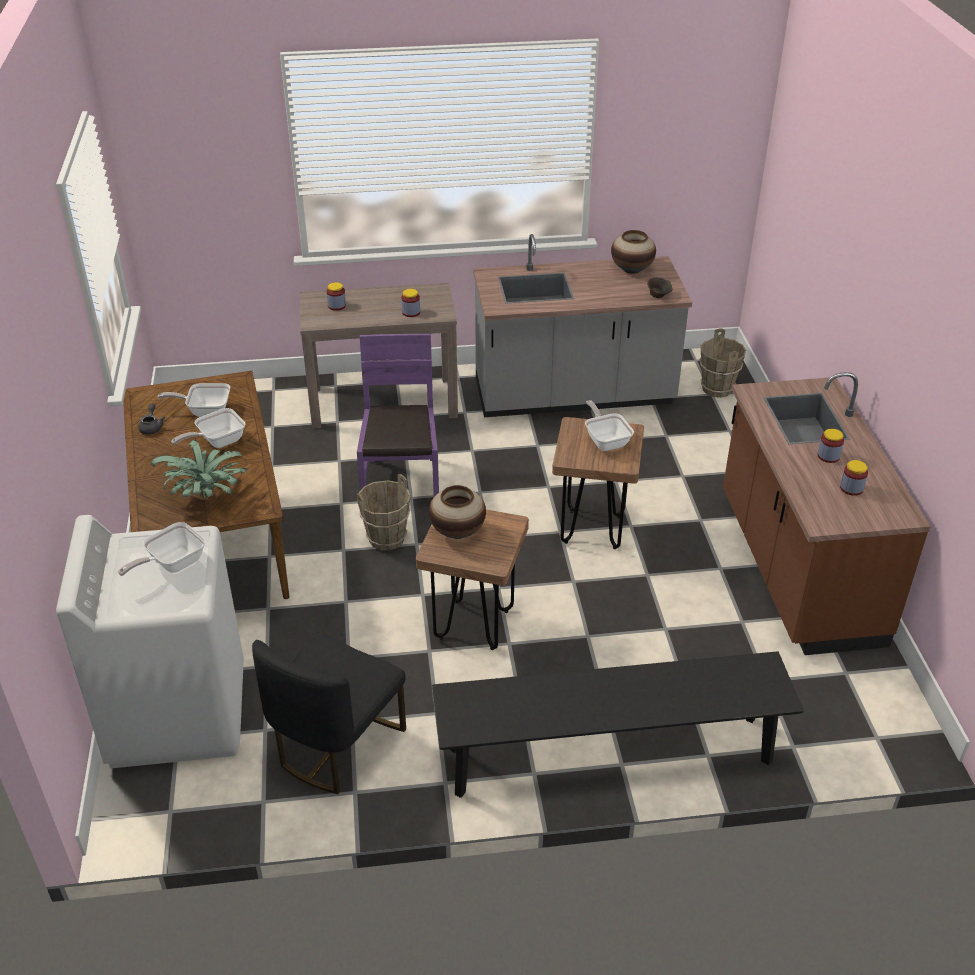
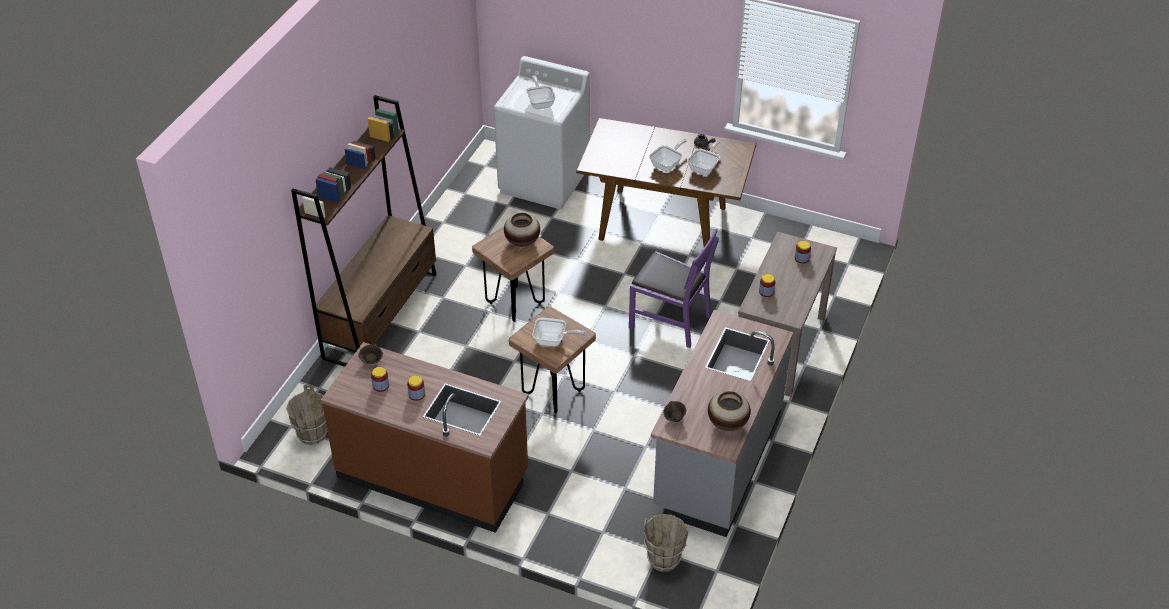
camera: 120 degrees right, 5 degrees up
(207, 496) = (616, 149): potted plant -> none
(217, 442) = (667, 164): frying pan -> frying pan turned 45 degrees clockwise
(336, 745) = (476, 225): black chair -> none
(387, 539) = (620, 295): brown bucket -> brown bucket (312, 434)
(609, 755) = (381, 315): black bench -> brown bookcase
(828, 513) = (372, 361): none -> brown bowl

